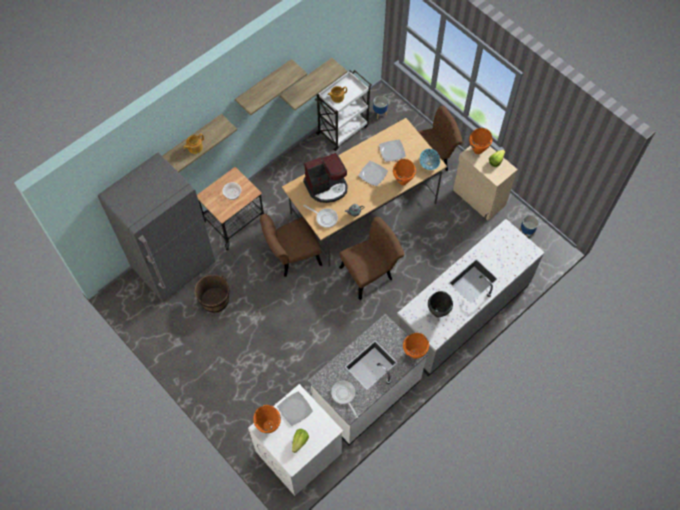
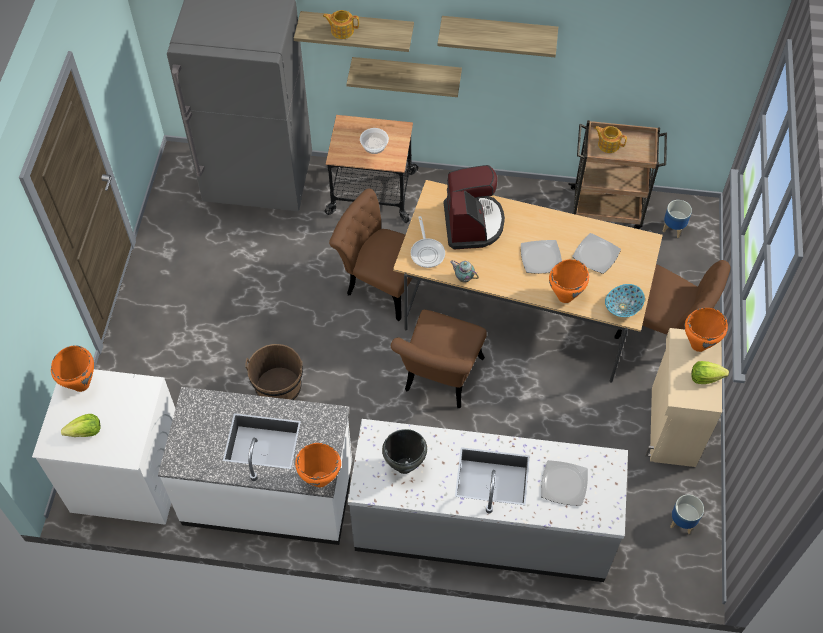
camera: 50 degrees right, 5 degrees down
(215, 300) = (252, 249): brown bucket -> brown bucket (278, 387)
(294, 409) = (125, 396): plate -> plate (563, 483)
(306, 82) = (576, 87): shelf -> shelf (406, 73)
(327, 187) = (472, 224): coffee machine -> coffee machine turned 120 degrees counterclockwise
(343, 129) = (607, 208): white cart -> brown cart
(344, 395) = (193, 440): frying pan -> none
(370, 272) = (439, 379): brown chair -> brown chair turned 90 degrees clockwise

